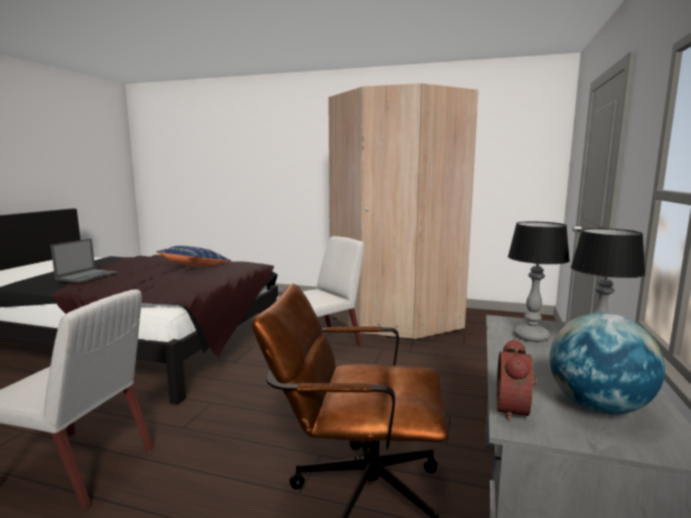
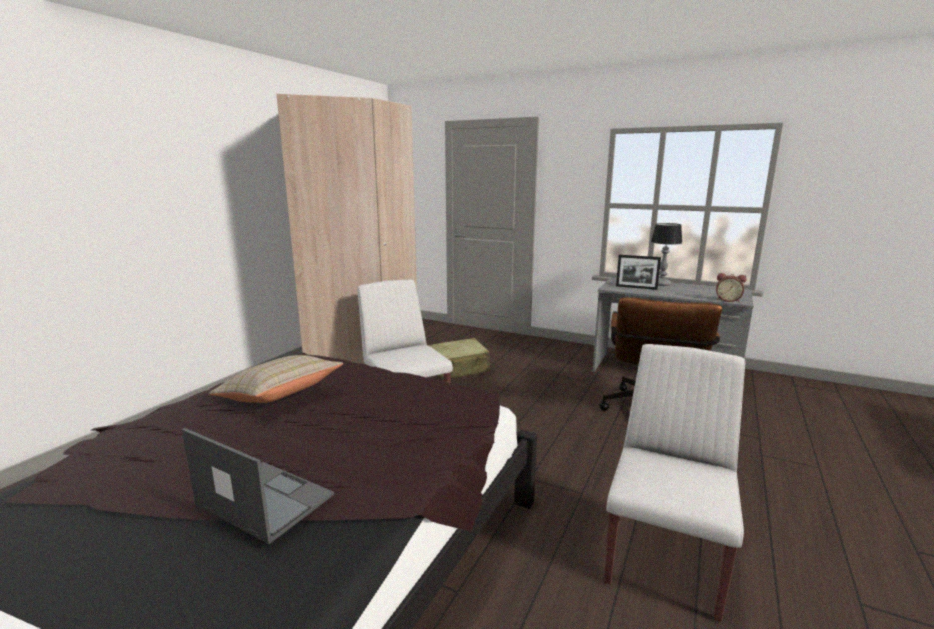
camera: 80 degrees left, 5 degrees up
(194, 267) = (279, 397): blue pillow -> beige pillow
(425, 357) = (458, 368): none -> beige suitcase
(531, 337) = (636, 287): table lamp -> picture frame
(598, 407) = (714, 291): globe -> none

